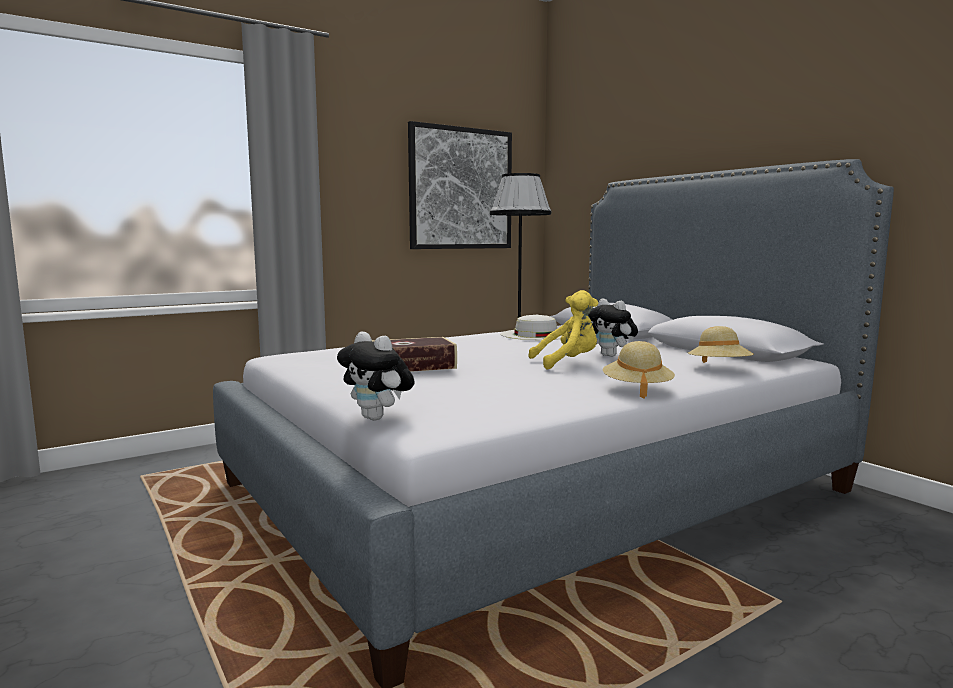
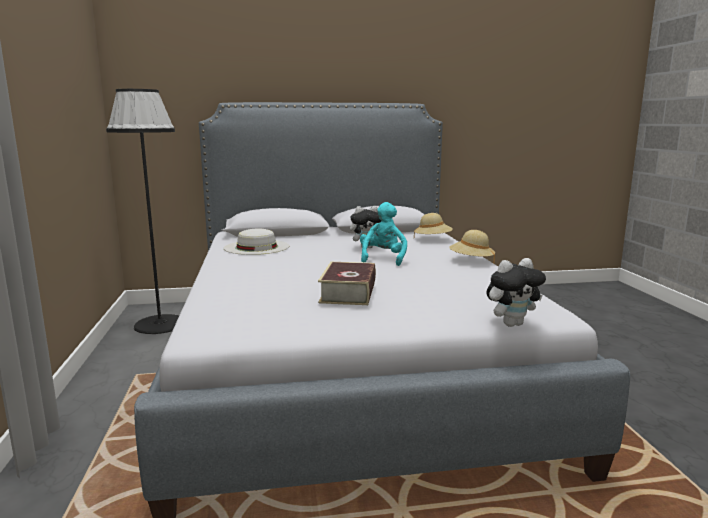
camera: 65 degrees left, 5 degrees up
(461, 189) = (69, 101): picture -> none
(567, 363) = (383, 258): yellow plush toy -> turquoise plush toy

